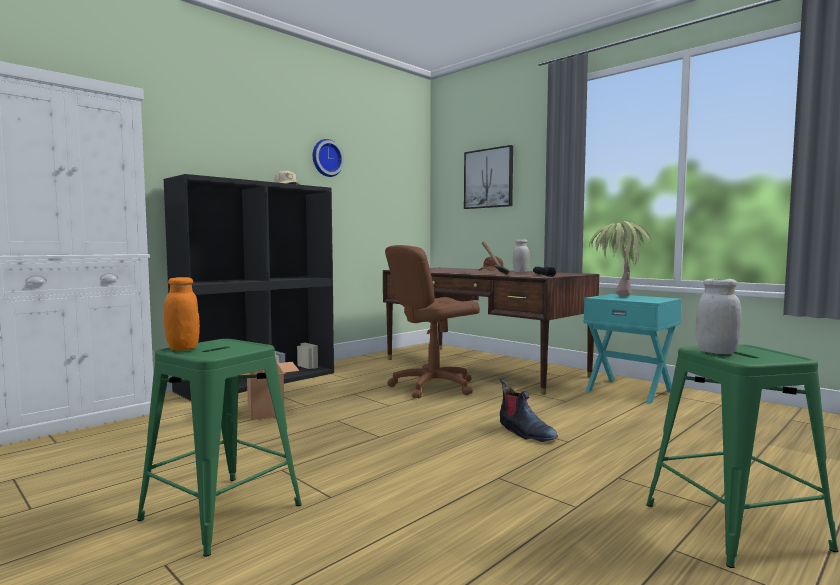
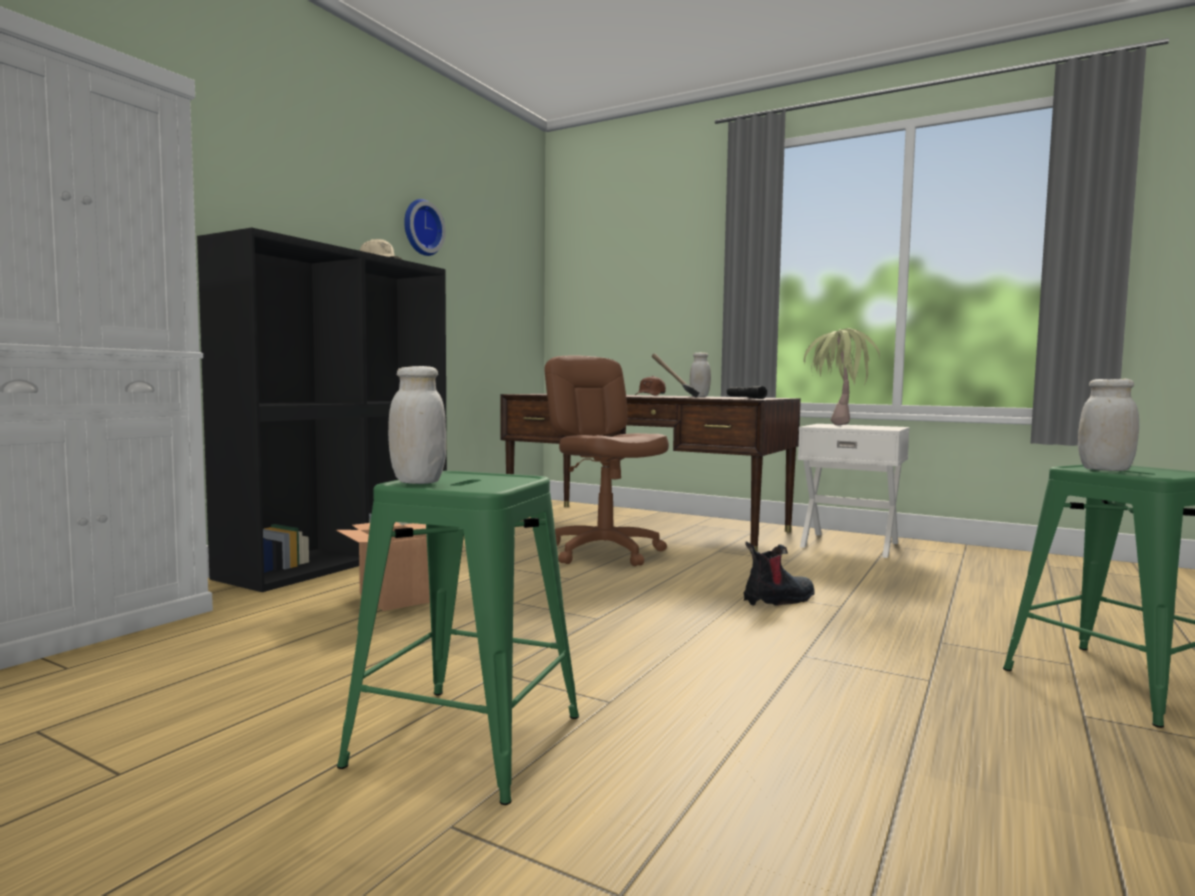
camera: 15 degrees left, 0 degrees up
(183, 348) = (417, 482): orange jar -> white jar
(432, 387) = (605, 552): brown office chair -> brown office chair turned 105 degrees clockwise
(488, 178) = (636, 272): picture -> none
(525, 432) = (779, 600): boot -> boot turned 75 degrees counterclockwise
(629, 390) = (850, 544): turquoise nightstand -> white nightstand

